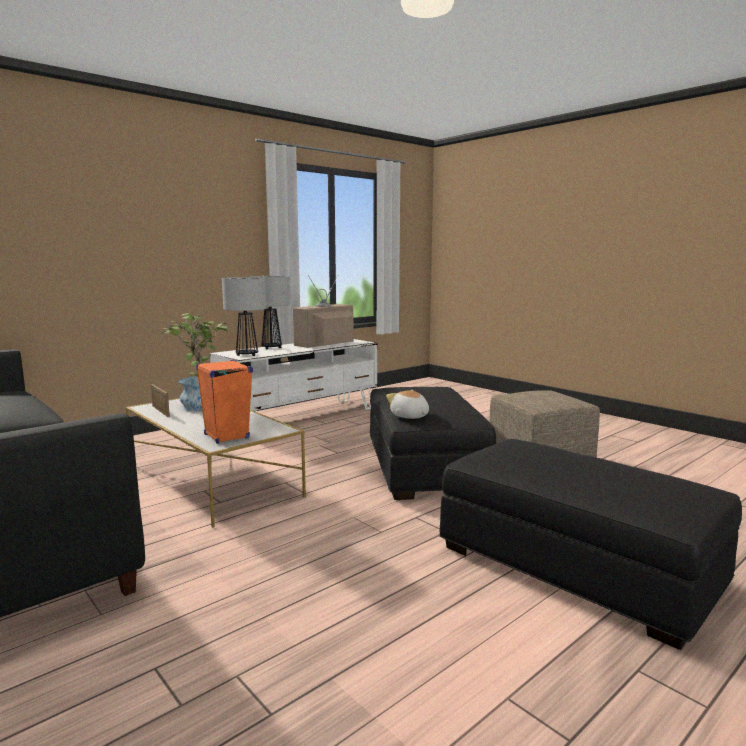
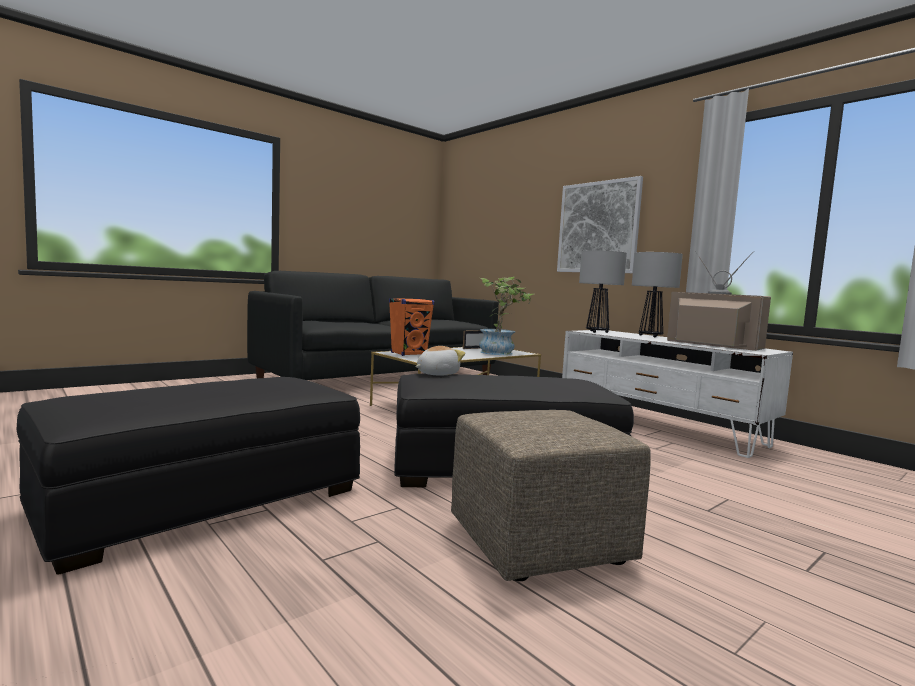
camera: 90 degrees right, 5 degrees down
(163, 244) = (598, 227): none -> picture

